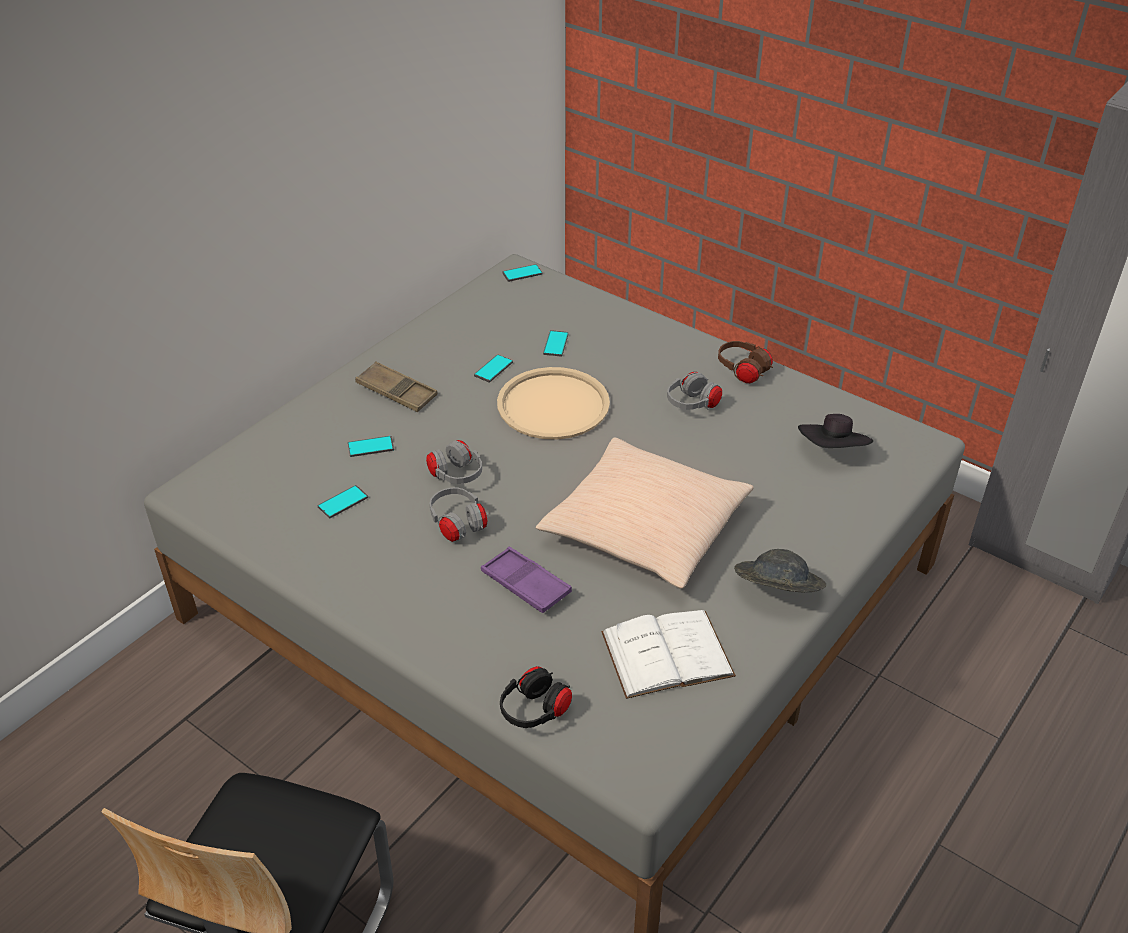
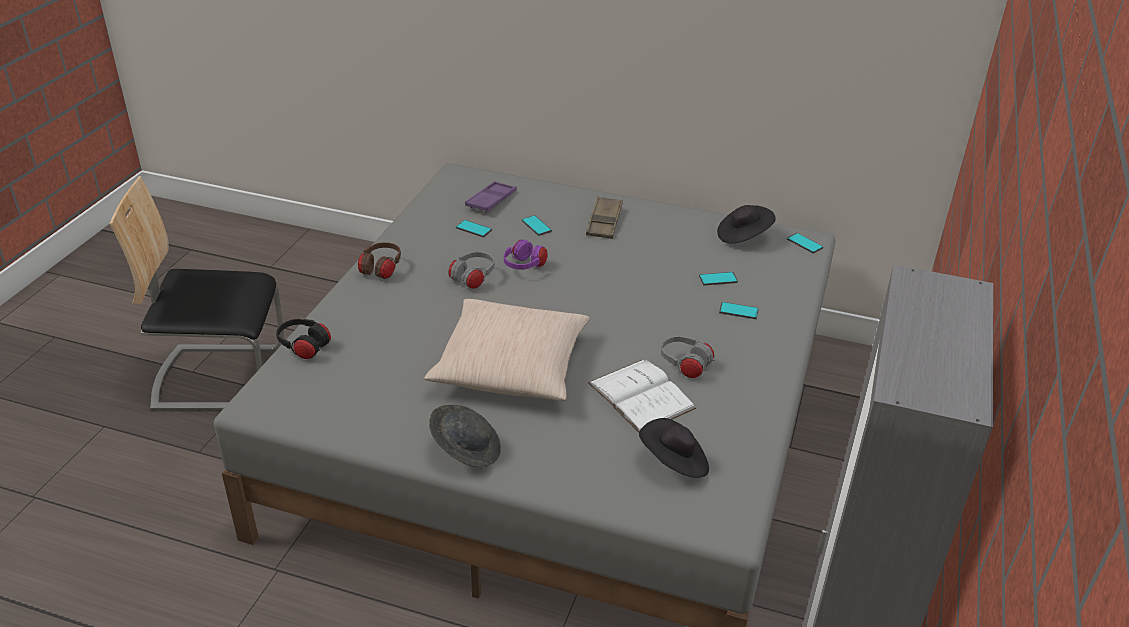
camera: 70 degrees right, 5 degrees down
(456, 476) = (524, 267): grey headphones -> purple headphones
(486, 306) = (743, 236): none -> black hat
(493, 369) = (662, 256): phone -> phone (738, 311)
(525, 585) = (424, 320): purple tray -> purple tray (491, 200)
(553, 405) = (636, 293): beige tray -> none
(667, 654) = (376, 399): white book -> white book (641, 395)
(743, 372) = (757, 389): brown headphones -> brown headphones (381, 270)

